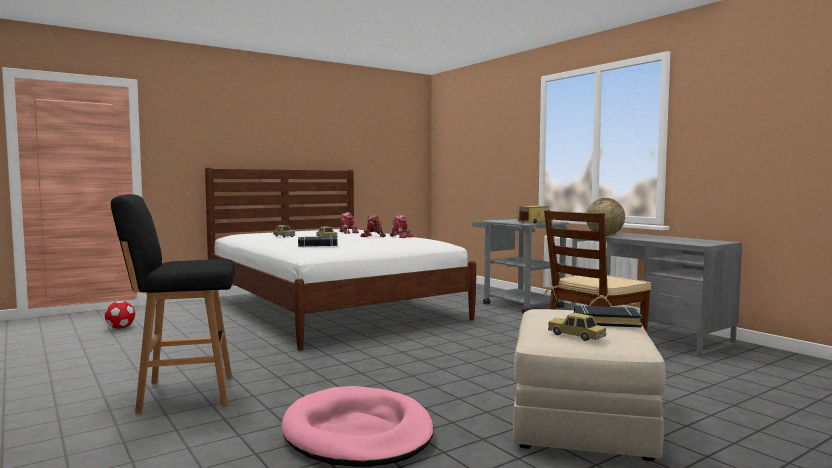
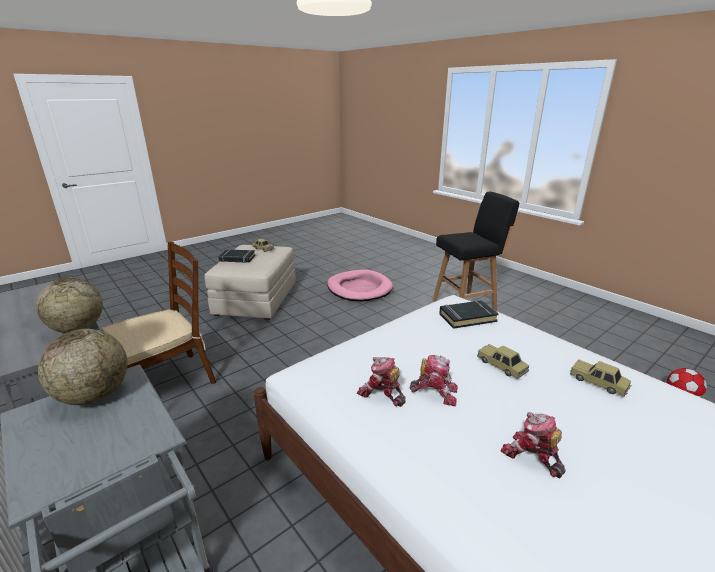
camera: 175 degrees right, 20 degrees up
(534, 222) = (95, 395): toy truck -> globe

